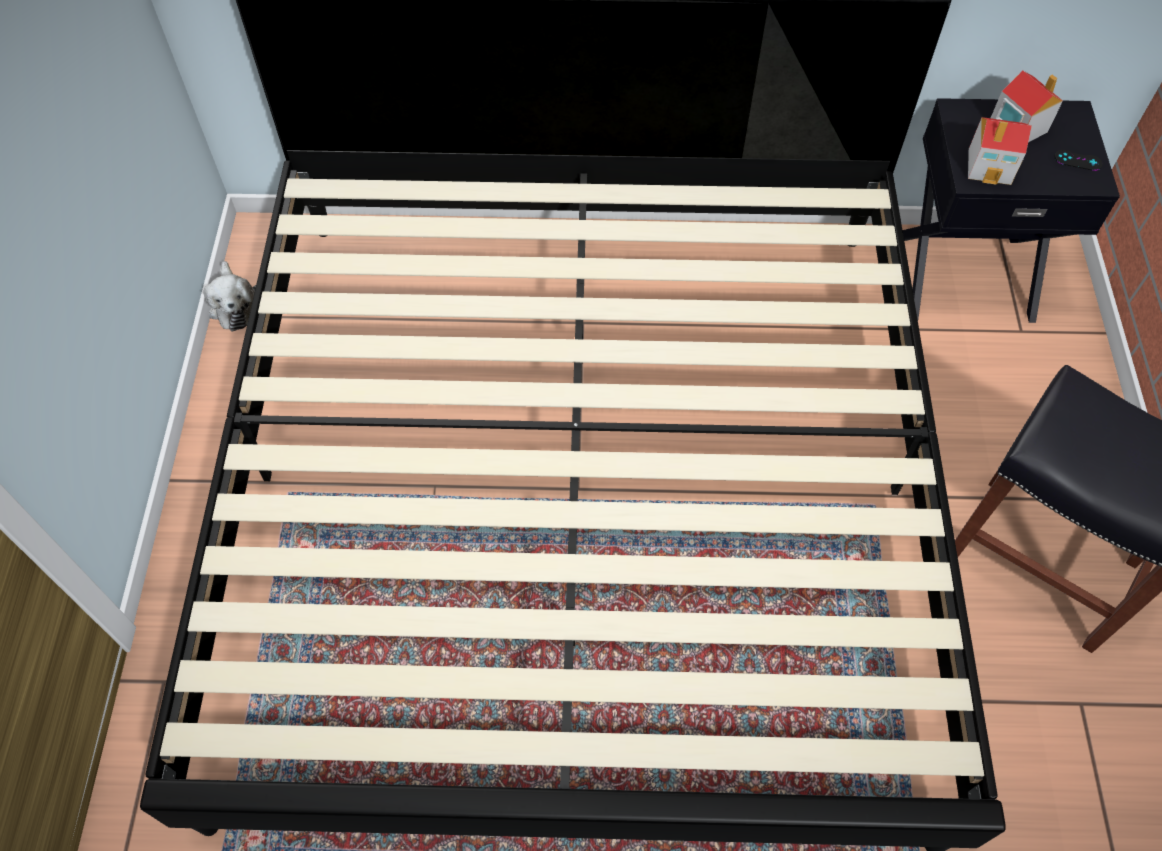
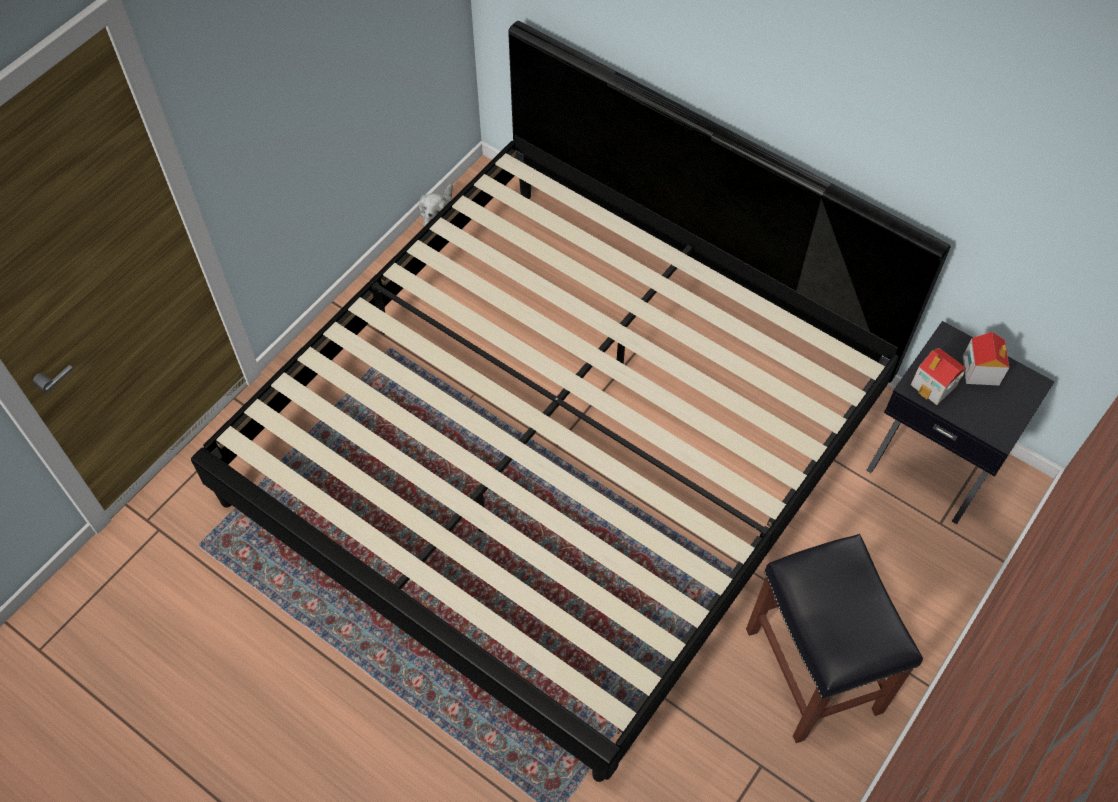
camera: 35 degrees right, 0 degrees up
(1078, 160) = (1001, 415): black game controller -> none

